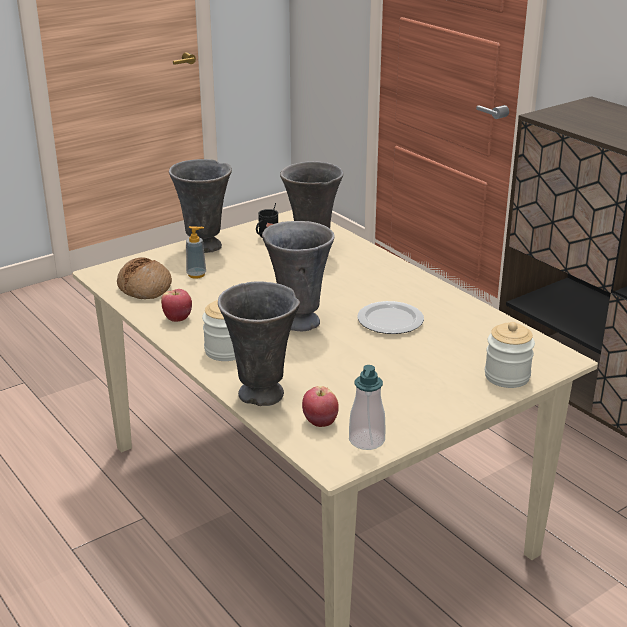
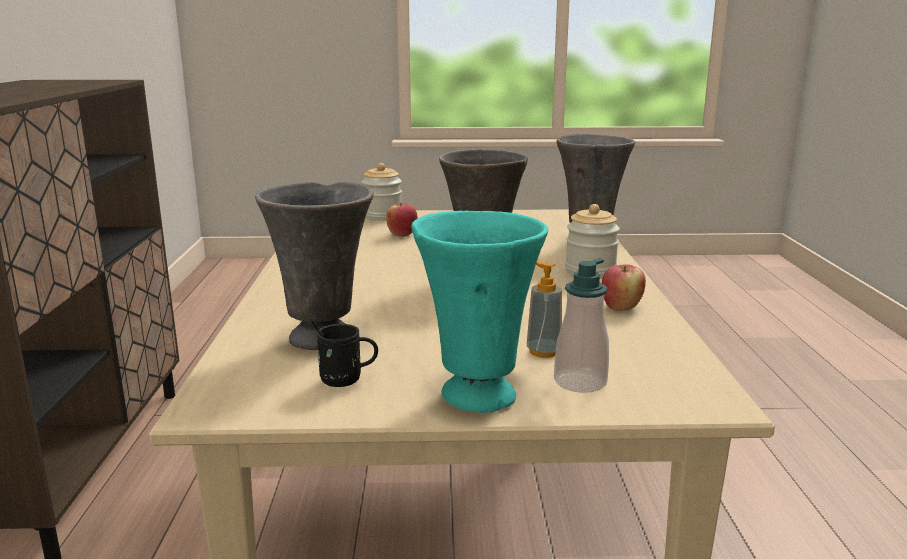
camera: 145 degrees left, 10 degrees down
(145, 287) = (642, 354): bread -> none
(205, 247) = (476, 395): grey vase -> turquoise vase
(320, 422) = (560, 226): apple -> apple (402, 235)
(366, 440) = (539, 215): soap dispenser -> soap dispenser (580, 382)
(391, 321) = (392, 255): plate -> none

